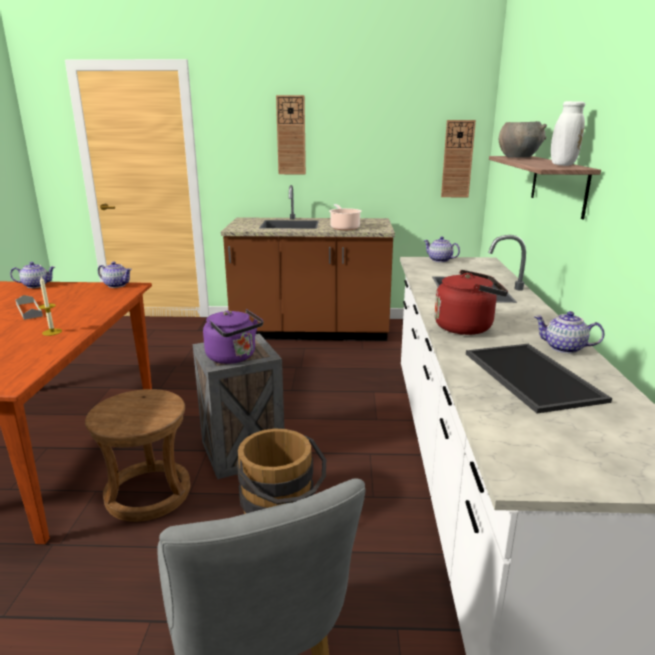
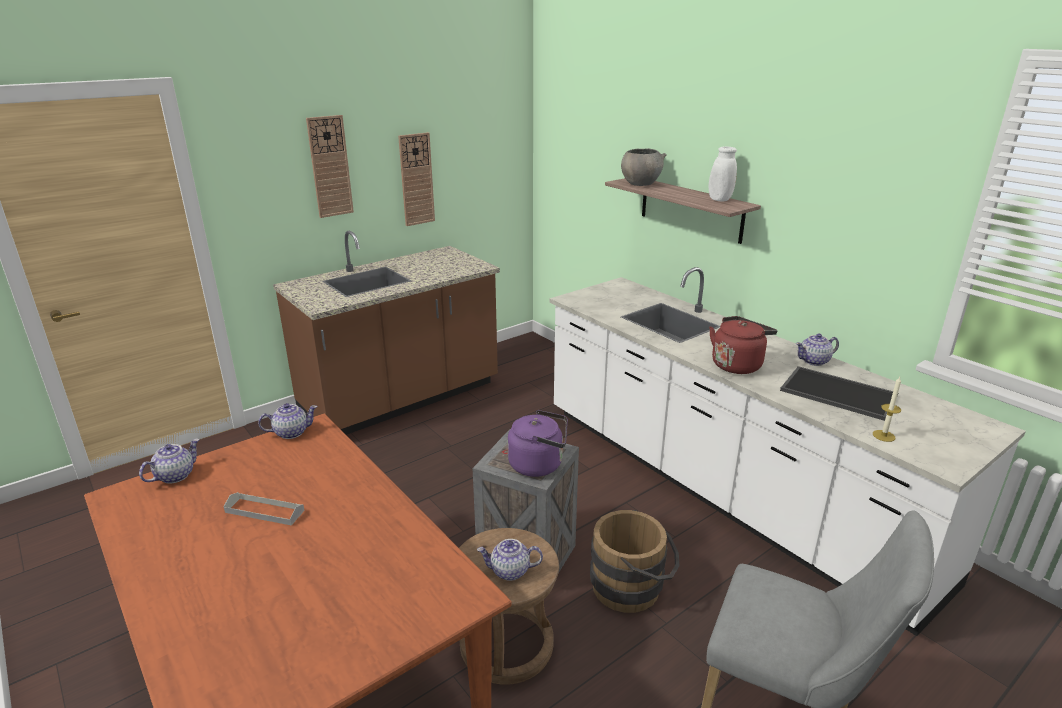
camera: 40 degrees left, 5 degrees up
(52, 332) = (369, 522): candle -> candle (883, 436)
(344, 228) = (438, 272): cooking pot -> none
(439, 260) = (589, 293): teapot -> teapot (509, 571)
(457, 159) = (506, 169): wall clock -> wall clock (416, 179)

